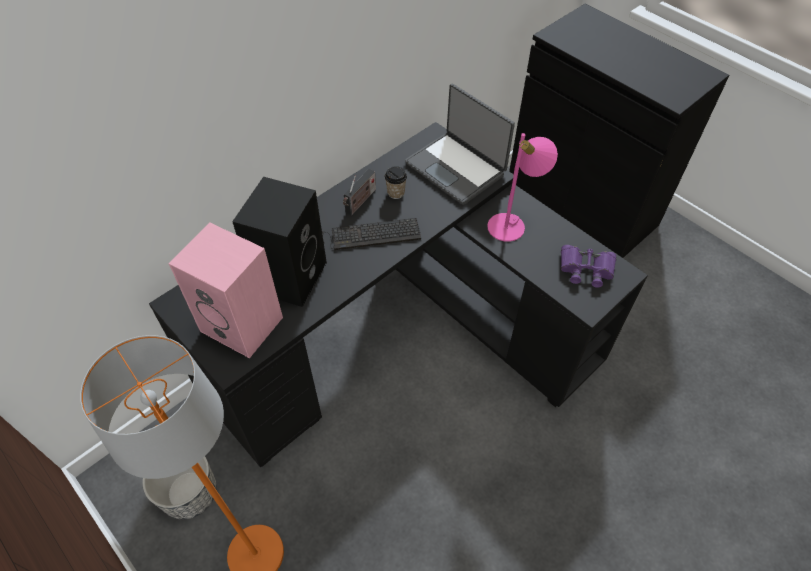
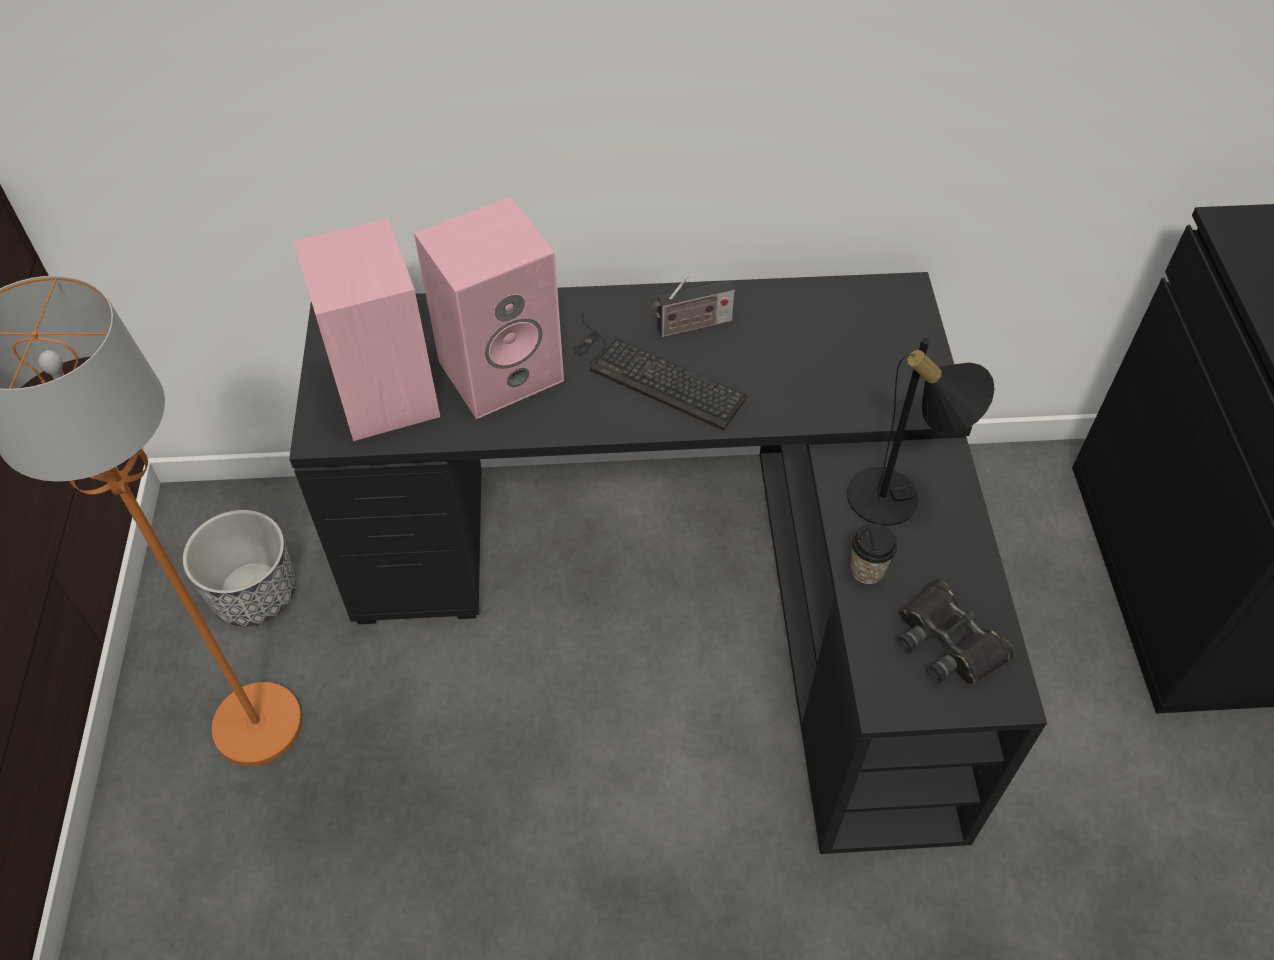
camera: 40 degrees right, 0 degrees up
(290, 275) = (502, 368): black speaker -> pink speaker
(396, 193) = (755, 343): cup -> cup (867, 570)
(456, 168) = (886, 360): laptop -> none
(512, 224) = (897, 499): pink table lamp -> black table lamp
(586, 269) = (947, 641): purple binoculars -> black binoculars

